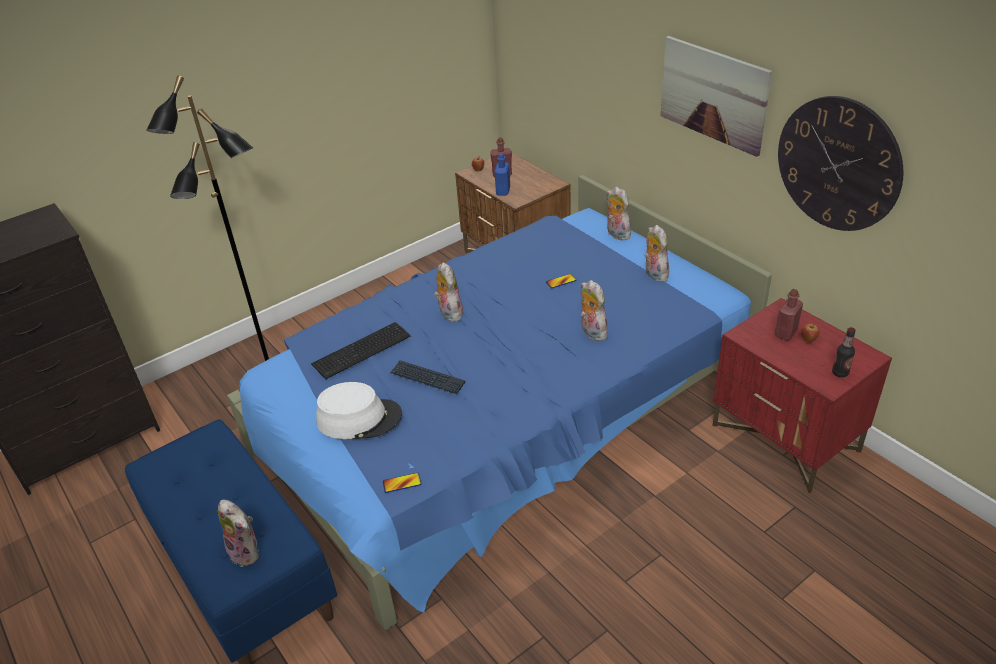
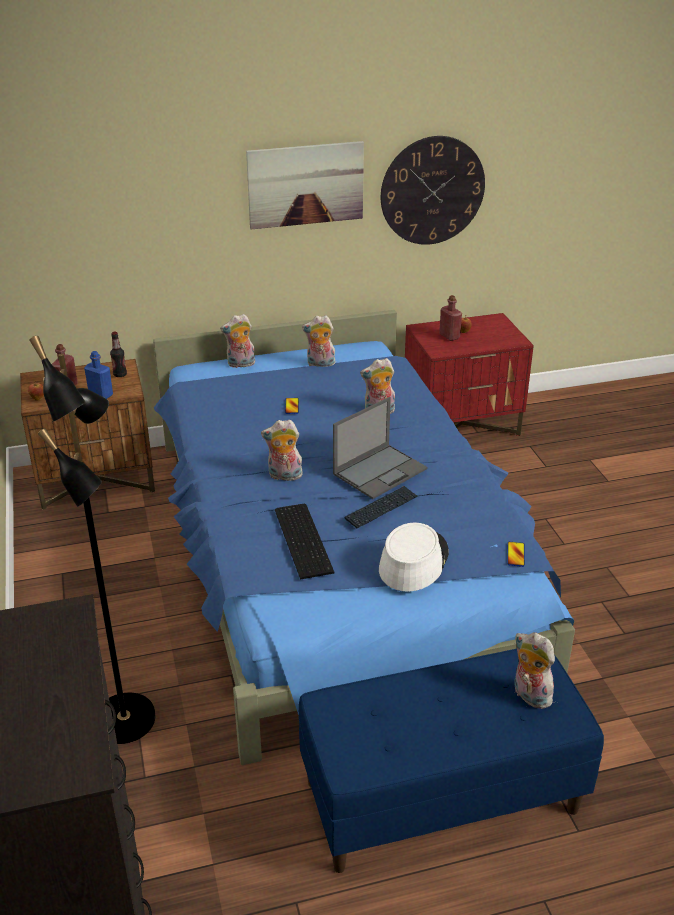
camera: 70 degrees left, 5 degrees down
(247, 552) = (529, 695): plush toy -> plush toy turned 105 degrees counterclockwise
(485, 361) = (380, 471): none -> laptop
(840, 373) = (506, 333): bottle -> bottle (120, 374)

